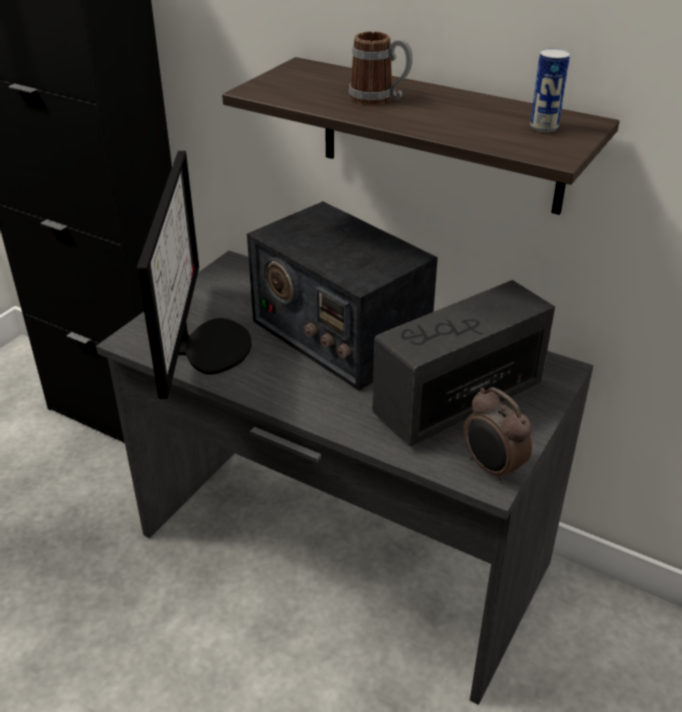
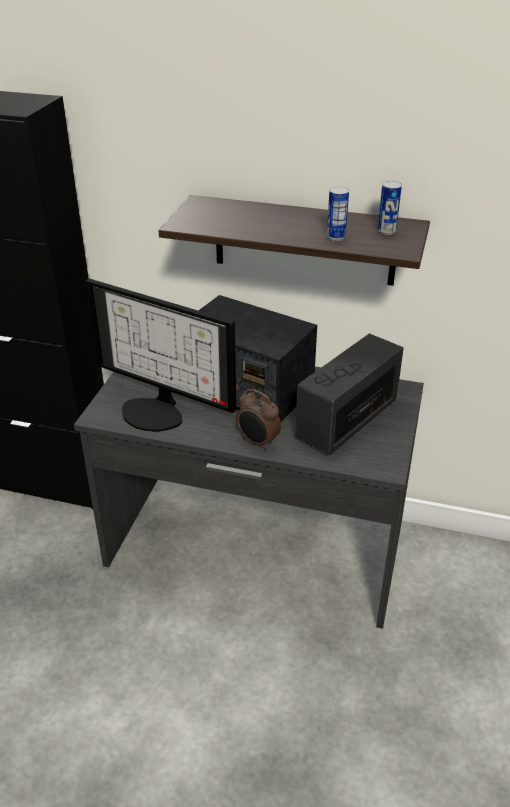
camera: 15 degrees left, 0 degrees up
(207, 345) = (157, 411): monitor -> monitor turned 135 degrees clockwise
(379, 99) = (270, 222): mug -> none
(462, 127) = (336, 237): none -> can
(491, 468) = (385, 460): alarm clock -> alarm clock (257, 442)

